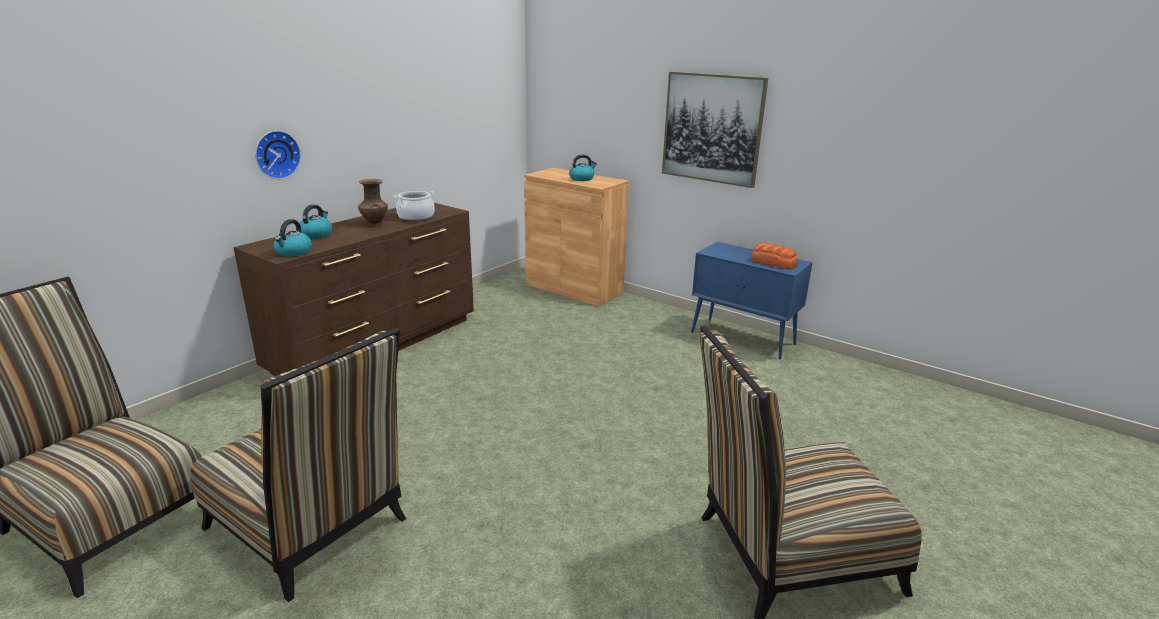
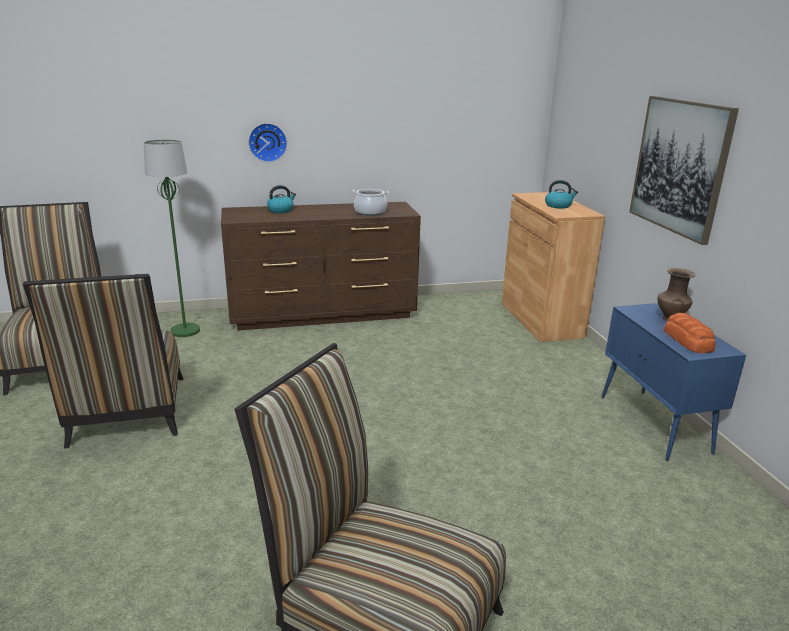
camera: 40 degrees right, 0 degrees up
(236, 416) = (185, 331): none -> green floor lamp
(293, 252) = (244, 218): kettle -> none
(374, 224) = (332, 211): brown vase -> brown vase (670, 318)

